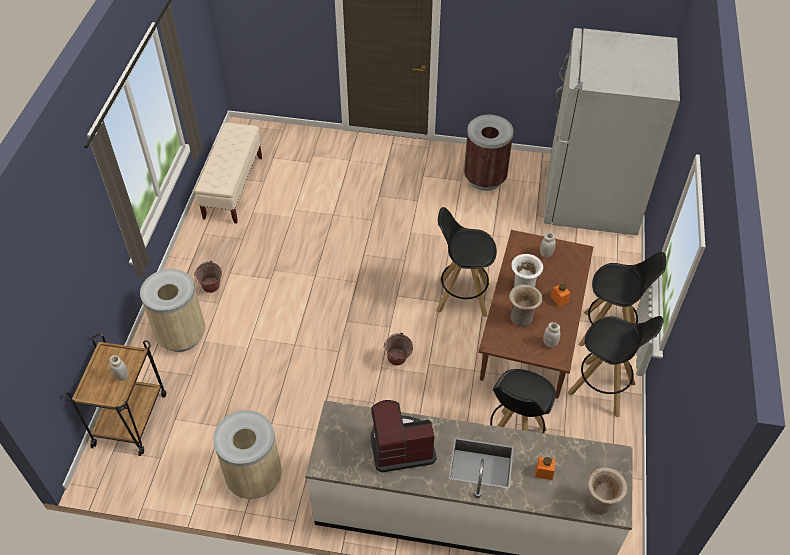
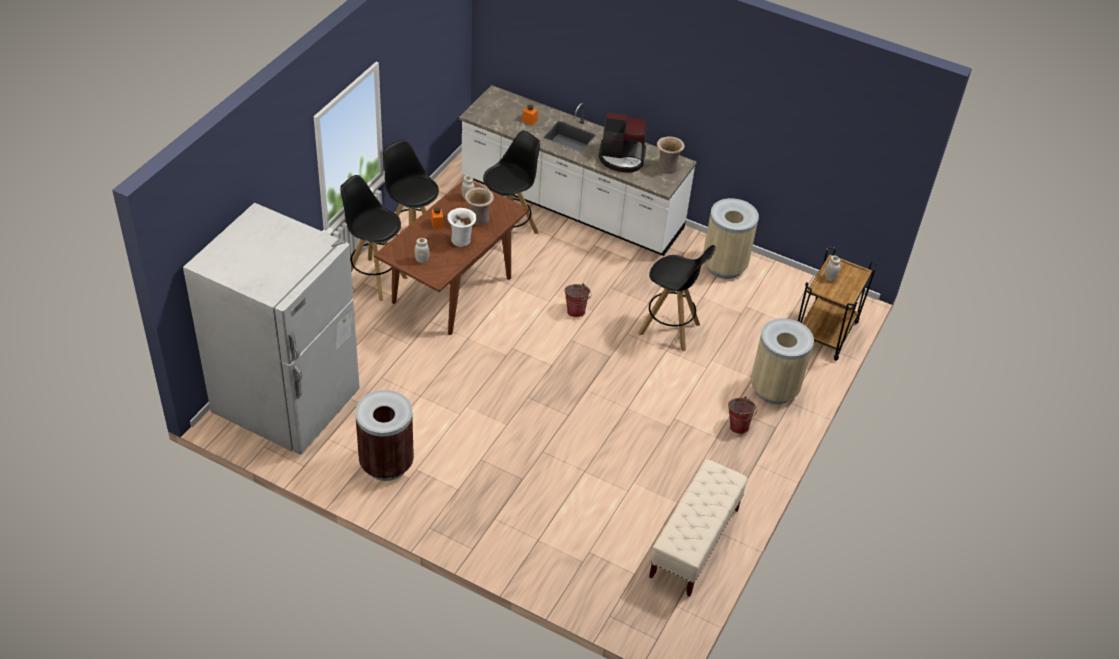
camera: 165 degrees left, 5 degrees down
(462, 297) = (488, 345): black stool -> black stool (670, 329)
(600, 503) = (503, 98): beige vase -> beige vase (667, 168)

